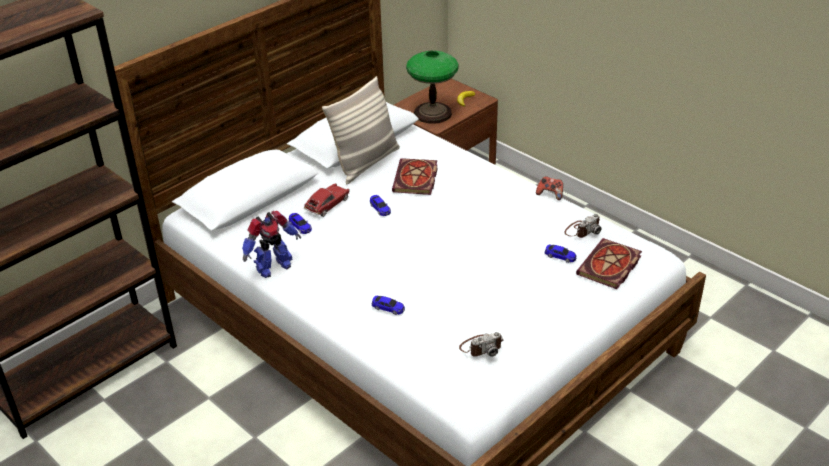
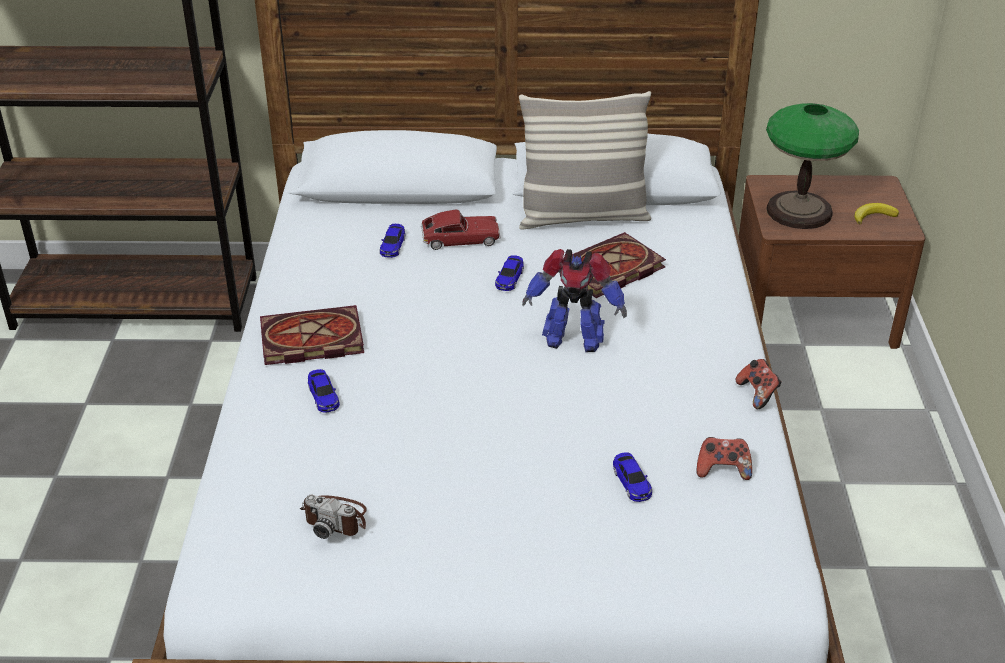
camera: 45 degrees right, 0 degrees up
(273, 267) = (294, 272): toy robot -> toy robot (572, 339)
(582, 230) = (722, 470): camera -> game controller
(609, 267) = (675, 545): book -> book (309, 340)

